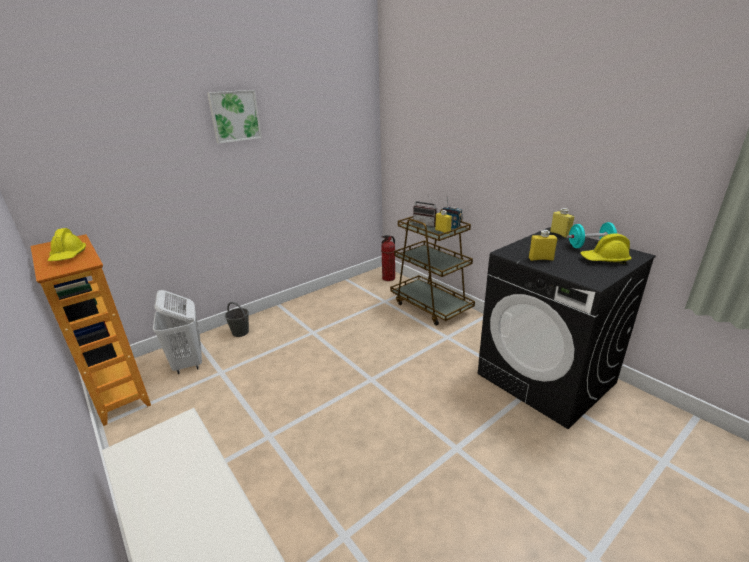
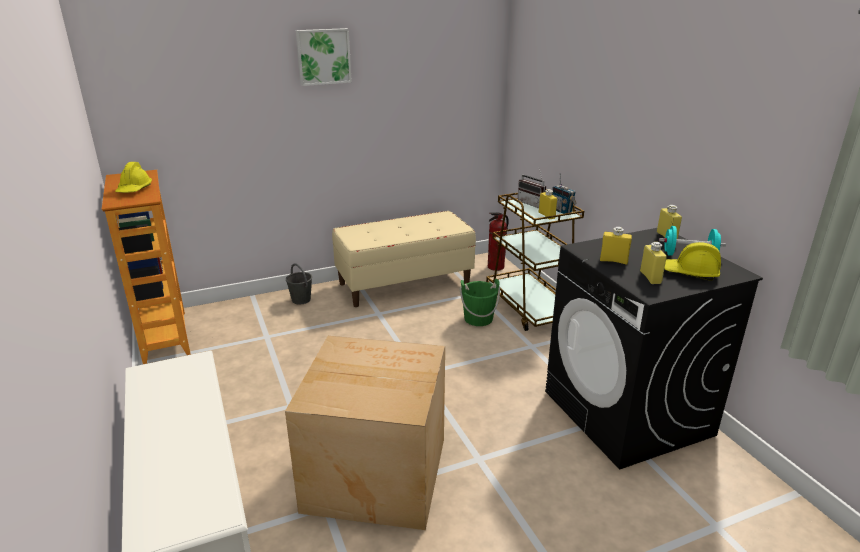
camera: 15 degrees right, 0 degrees up
(188, 363) = (238, 321): white laundry basket -> none
(323, 303) = (404, 283): none -> beige bench
(374, 486) = (374, 472): none -> cardboard box
(395, 322) = (478, 319): none -> green bucket
(580, 268) = (650, 277): none -> yellow bottle

